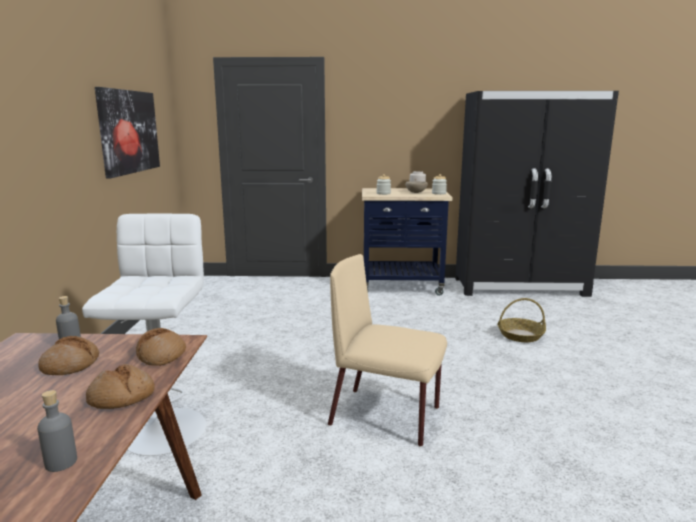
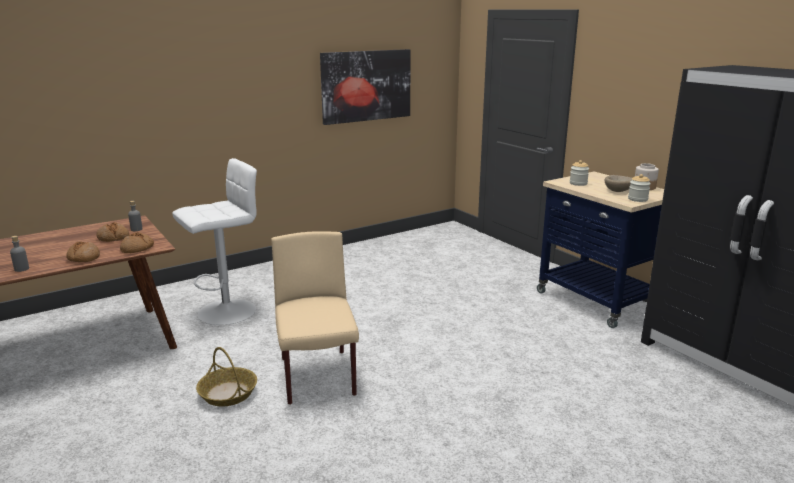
camera: 55 degrees right, 5 degrees up
(520, 335) = (577, 402): basket -> basket (228, 393)

